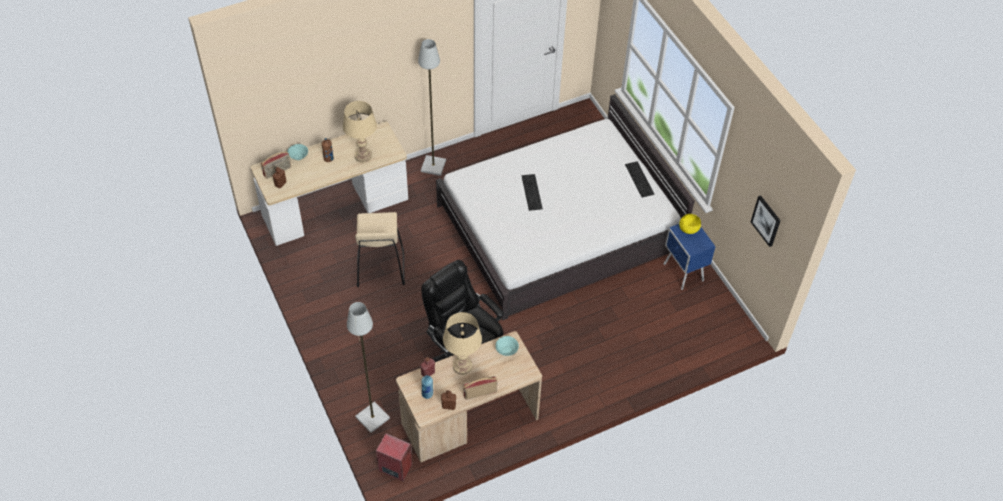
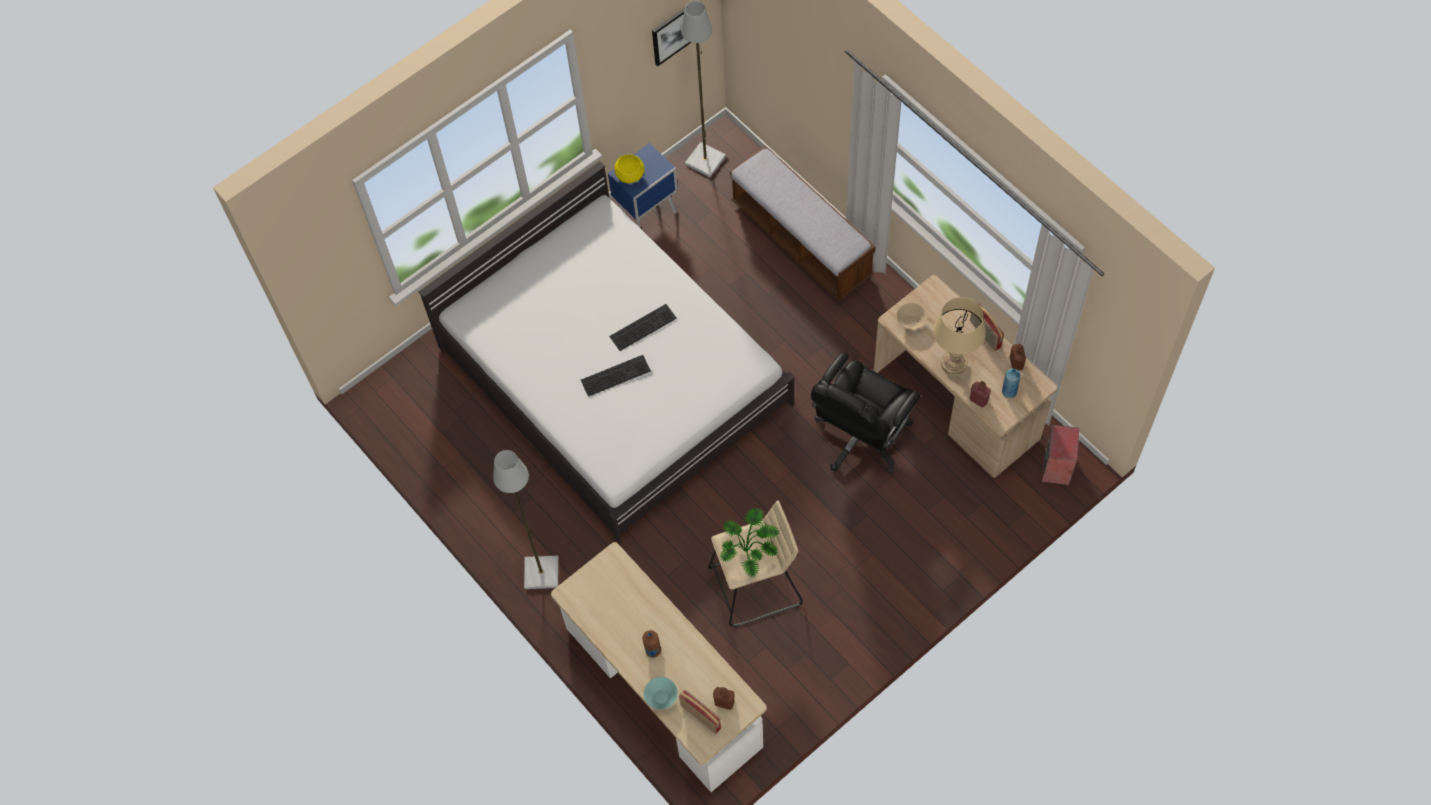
camera: 100 degrees left, 10 degrees up
(363, 156) = (633, 602): beige table lamp -> none
(372, 418) = (999, 516): grey floor lamp -> grey floor lamp (706, 160)
(377, 227) = (750, 551): none -> potted plant
(506, 350) = (911, 321): turquoise bowl -> beige bowl
(638, 359) = (801, 240): none -> bench
(640, 179) = (552, 249): keyboard -> keyboard (643, 326)

